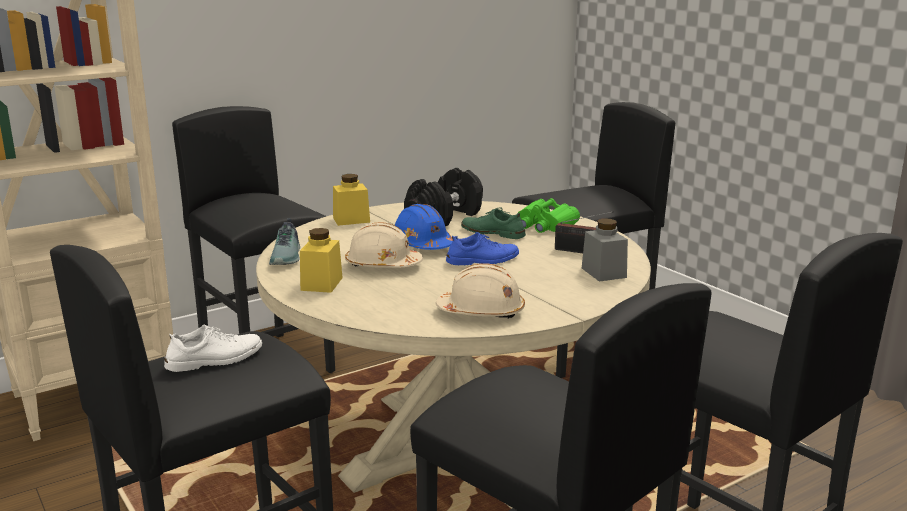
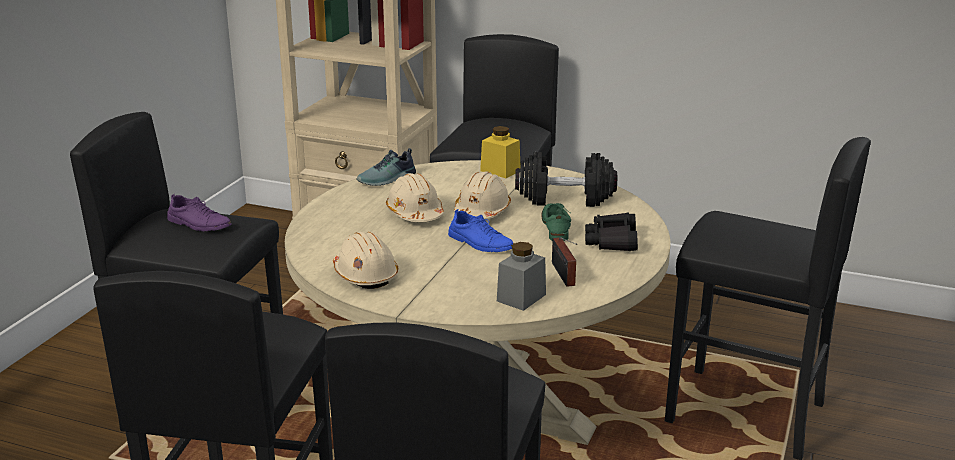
camera: 55 degrees right, 5 degrees up
(215, 359) = (199, 224): white shoe -> purple shoe
(321, 284) = (350, 207): yellow jar -> none
(422, 245) = (482, 212): blue hard hat -> beige hard hat
(544, 225) = (612, 241): green binoculars -> black binoculars

